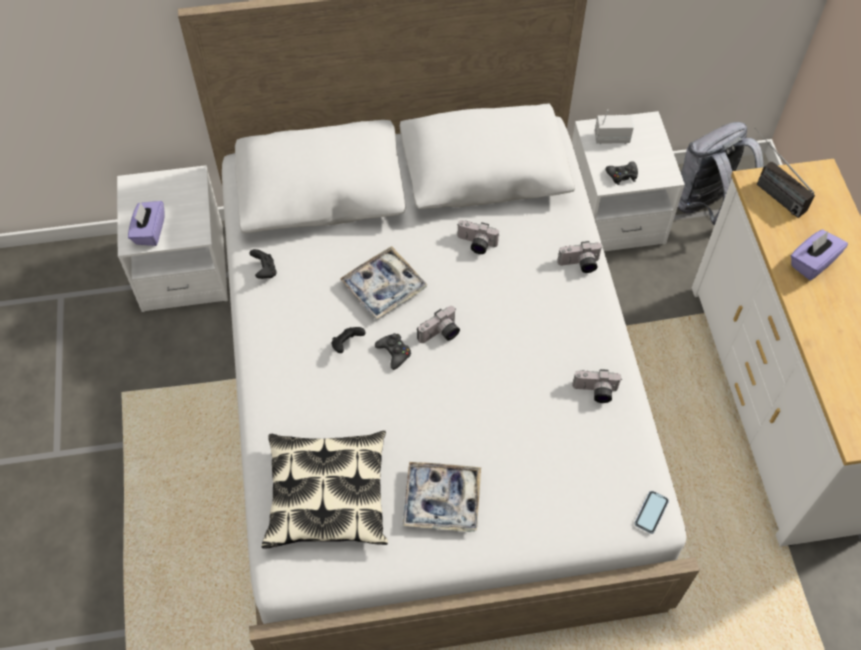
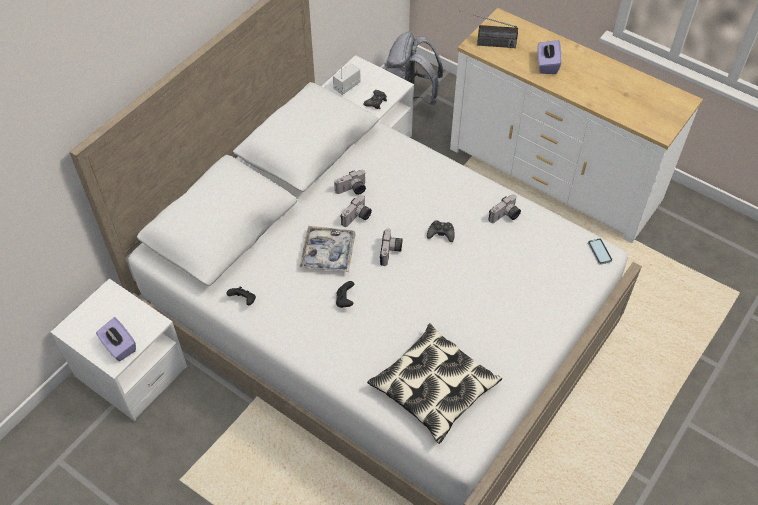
camera: 45 degrees left, 5 degrees down
(394, 352) = (377, 283): black game controller -> black game controller (441, 234)
(441, 500) = (496, 336): tray -> none
(579, 265) = (421, 159): camera -> camera (357, 218)

